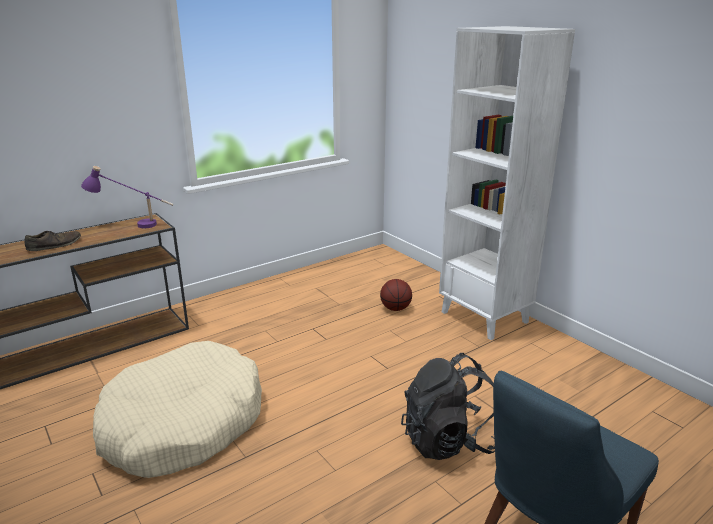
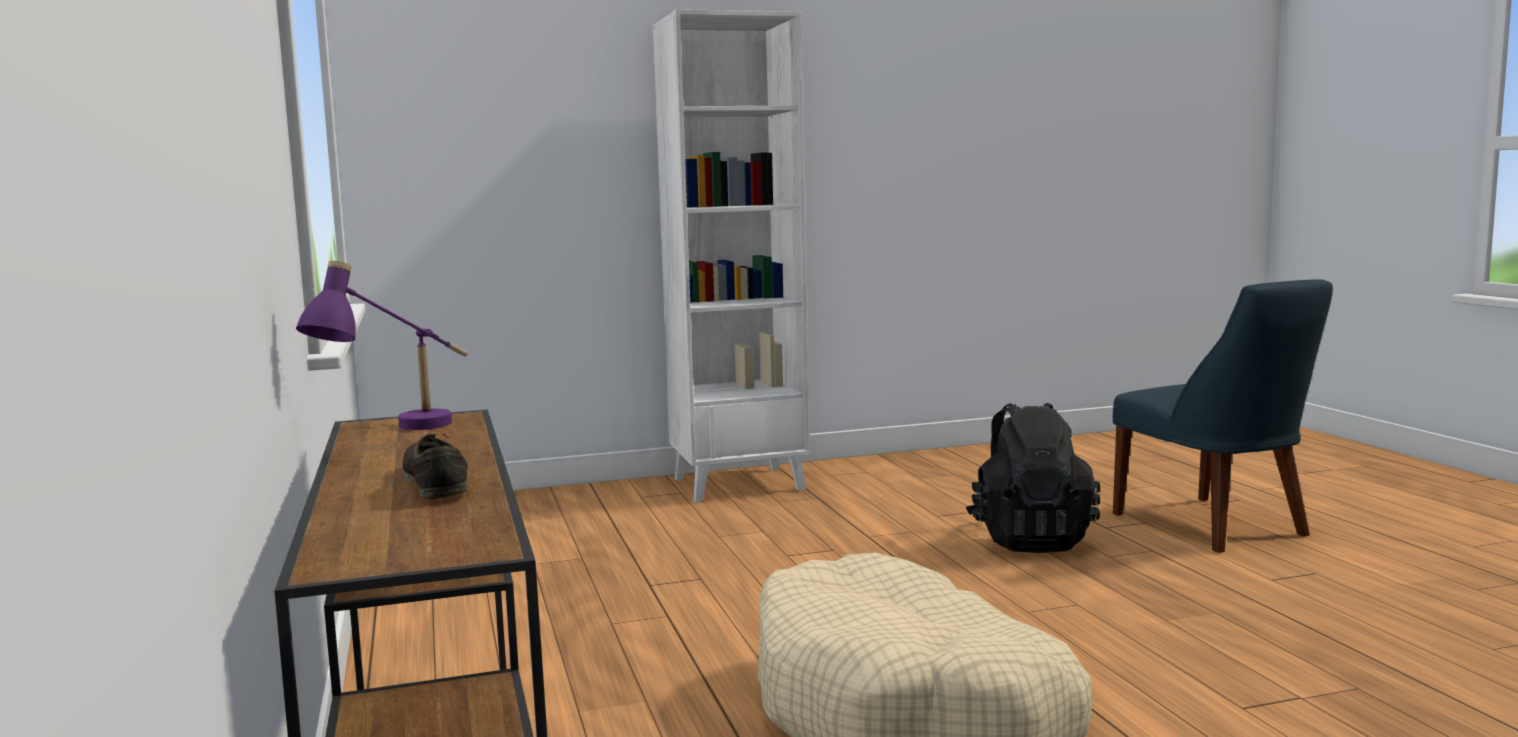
camera: 70 degrees left, 15 degrees down
(395, 308) = (649, 525): basketball -> none

